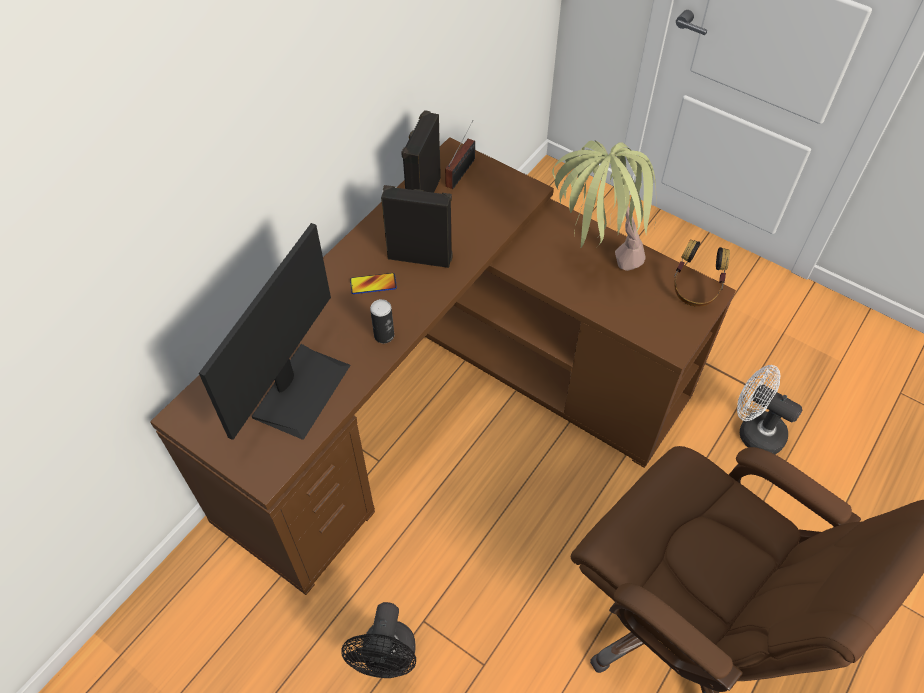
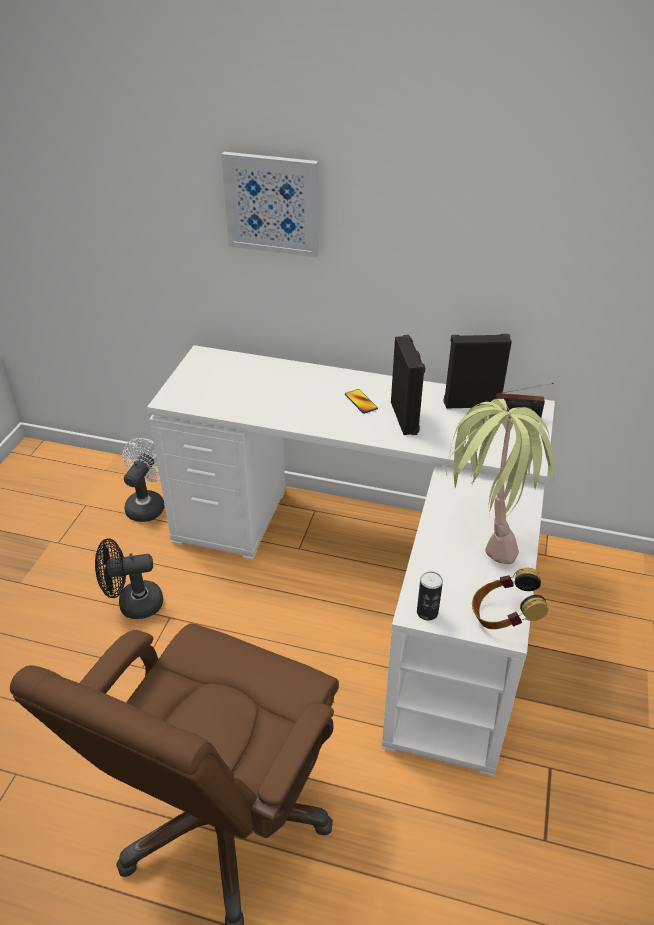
camera: 70 degrees right, 15 degrees down
(175, 184) = (272, 204): none -> picture
(300, 389) = (245, 395): monitor -> none
(384, 335) = (314, 419): can -> can (427, 612)
(448, 402) = (376, 576): brown desk -> white desk
(754, 431) = (484, 855): white fan -> white fan (148, 504)

